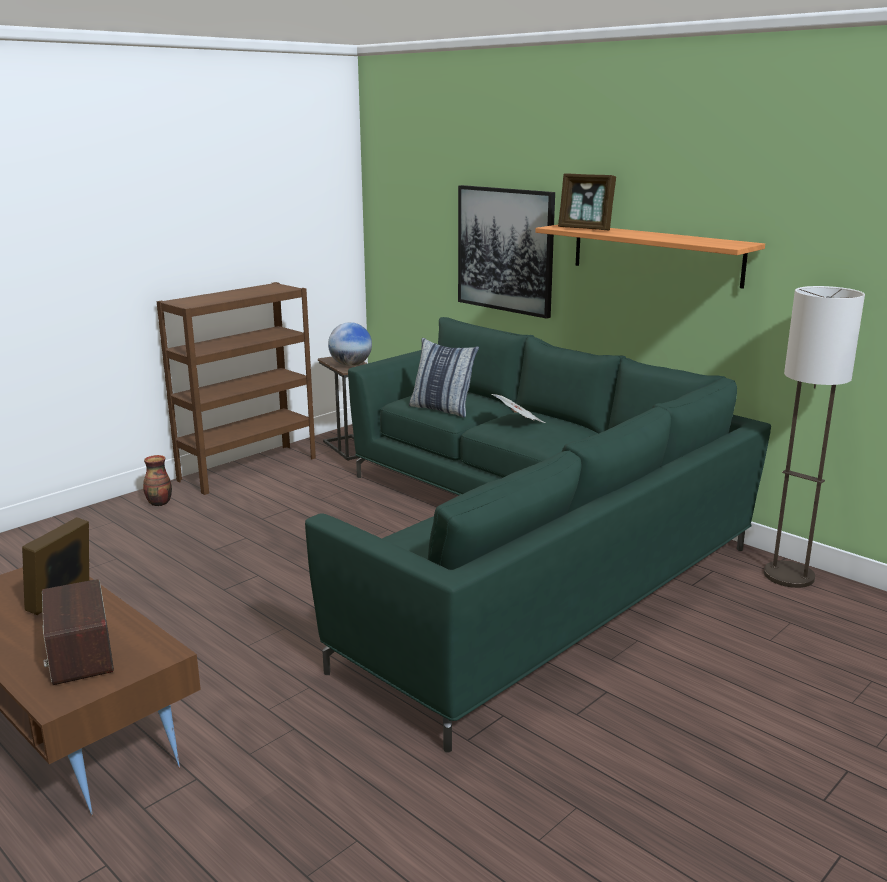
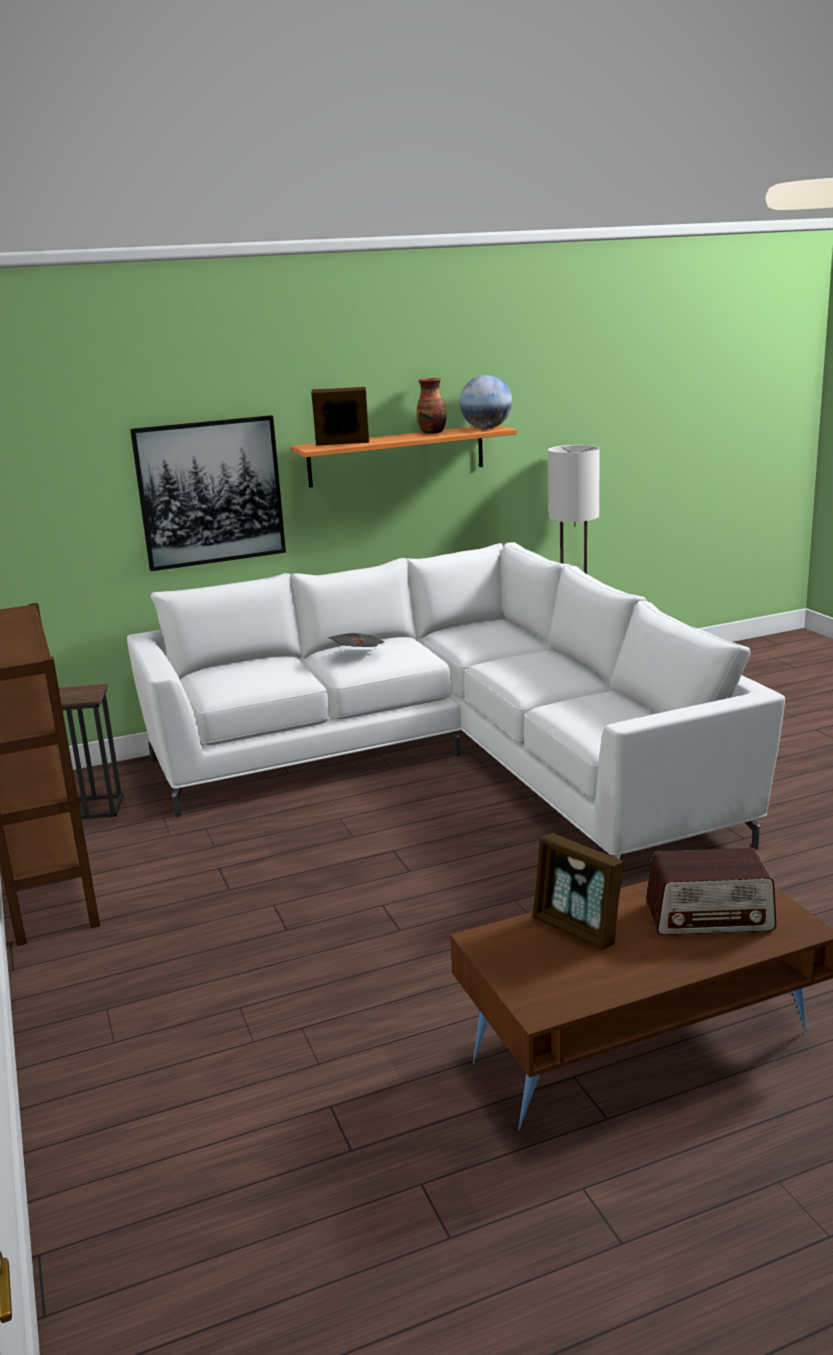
camera: 65 degrees left, 0 degrees up
(159, 503) = (85, 964): vase -> vase (433, 432)
(350, 365) = (73, 694): globe -> globe (486, 428)
(442, 409) = (271, 680): pillow -> none
(525, 552) = (454, 763): green sofa -> white sofa
(585, 229) = (342, 444): picture frame -> picture frame turned 150 degrees counterclockwise

